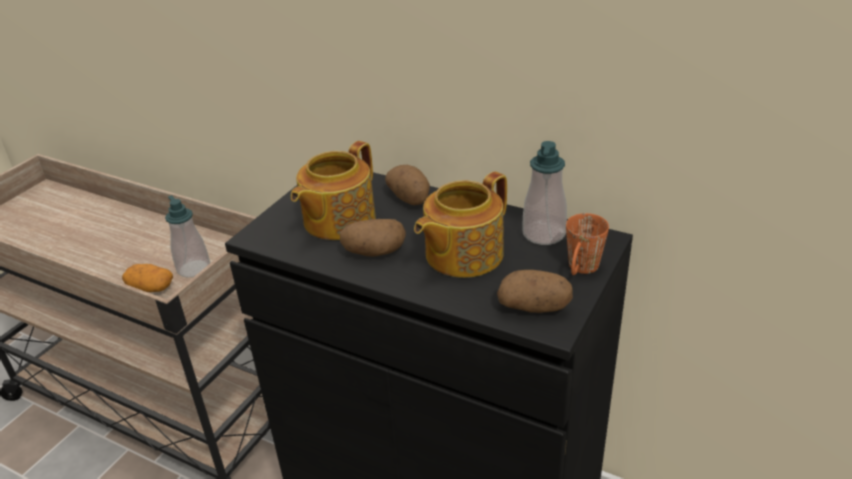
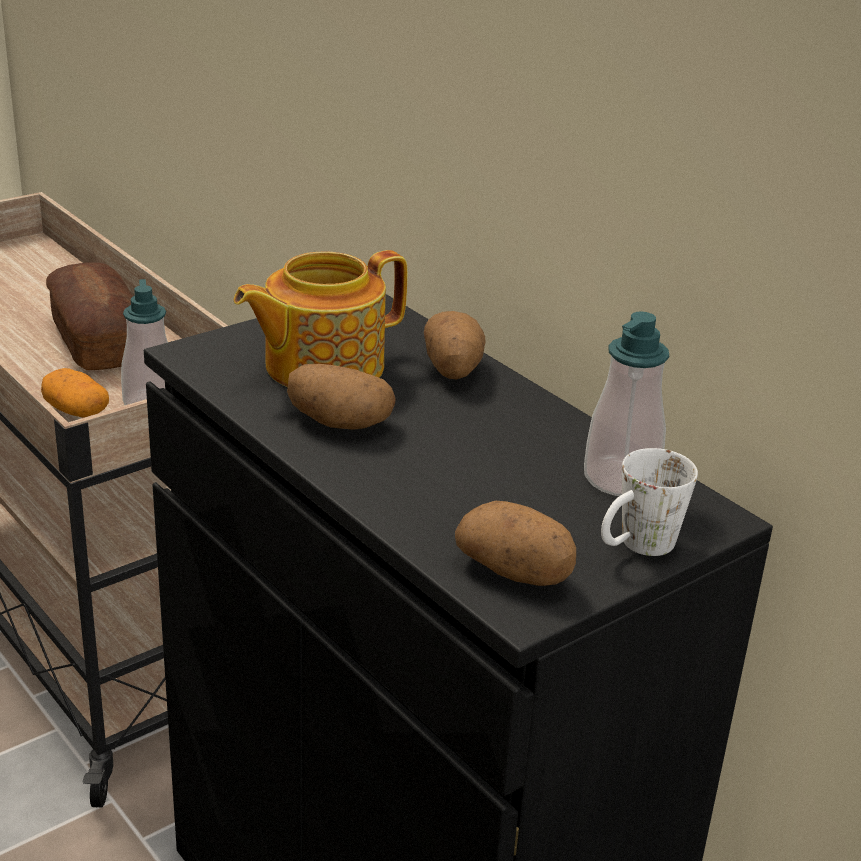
camera: 20 degrees right, 5 degrees down
(132, 239) = (96, 341): none -> bread
(462, 254) = (465, 466): teapot -> none
(581, 271) = (636, 548): orange mug -> white mug

